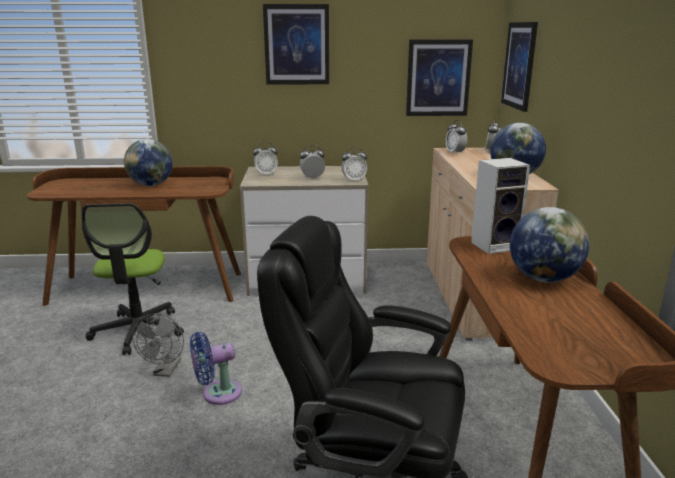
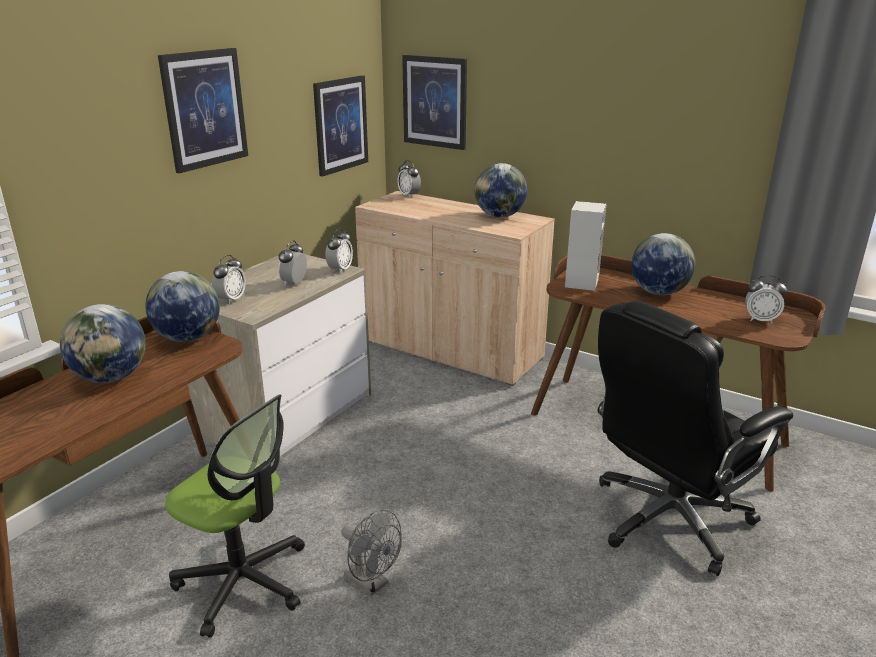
camera: 55 degrees left, 5 degrees up
(213, 183) = (188, 338): none -> globe
(217, 394) = (457, 556): blue fan -> none
(455, 153) = (390, 207): alarm clock -> alarm clock (760, 320)

